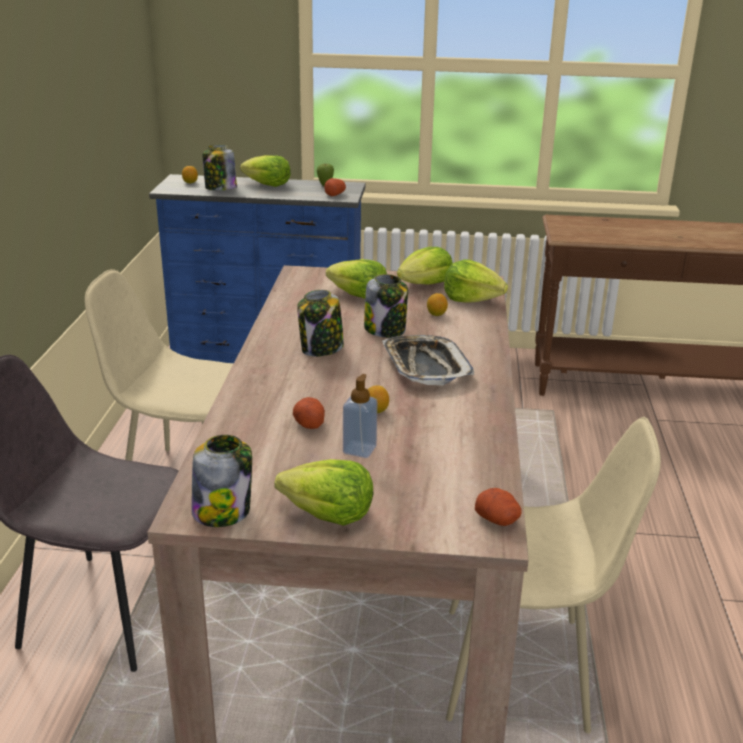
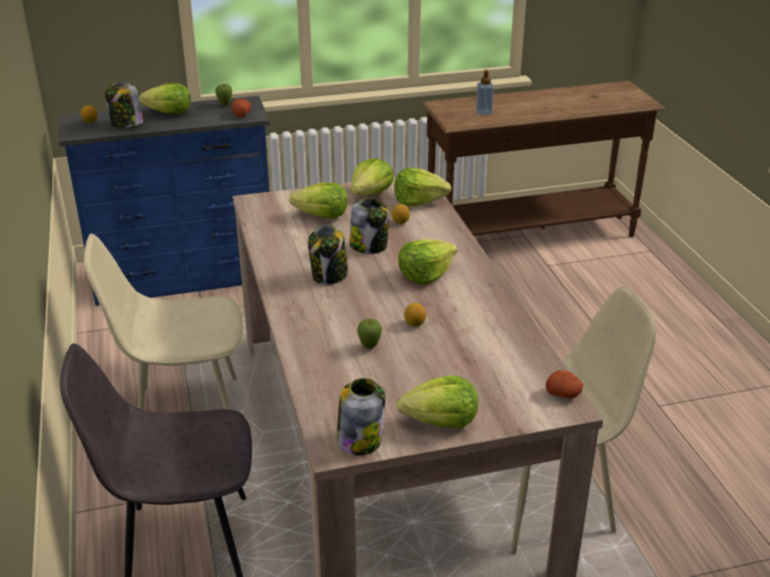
camera: 20 degrees left, 5 degrees up
(309, 422) = (369, 347): potato -> apple
(359, 449) = (426, 361): soap dispenser -> soap dispenser (483, 112)
(425, 366) = (425, 274): tray -> lettuce

